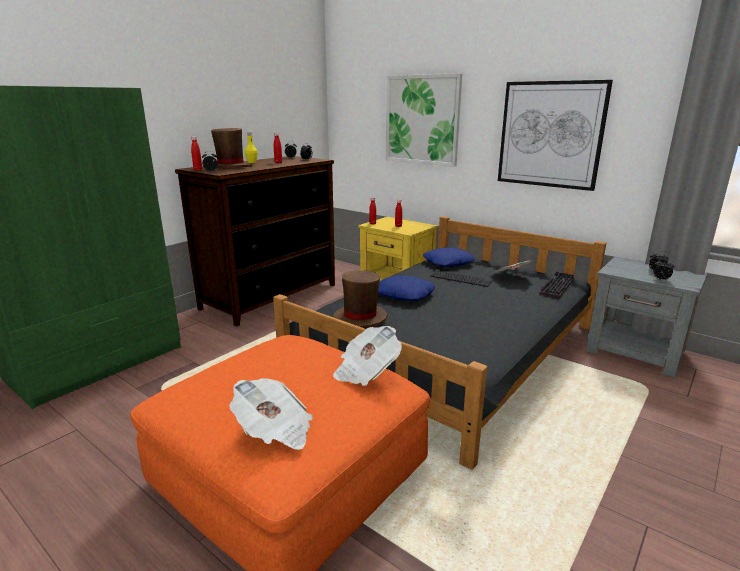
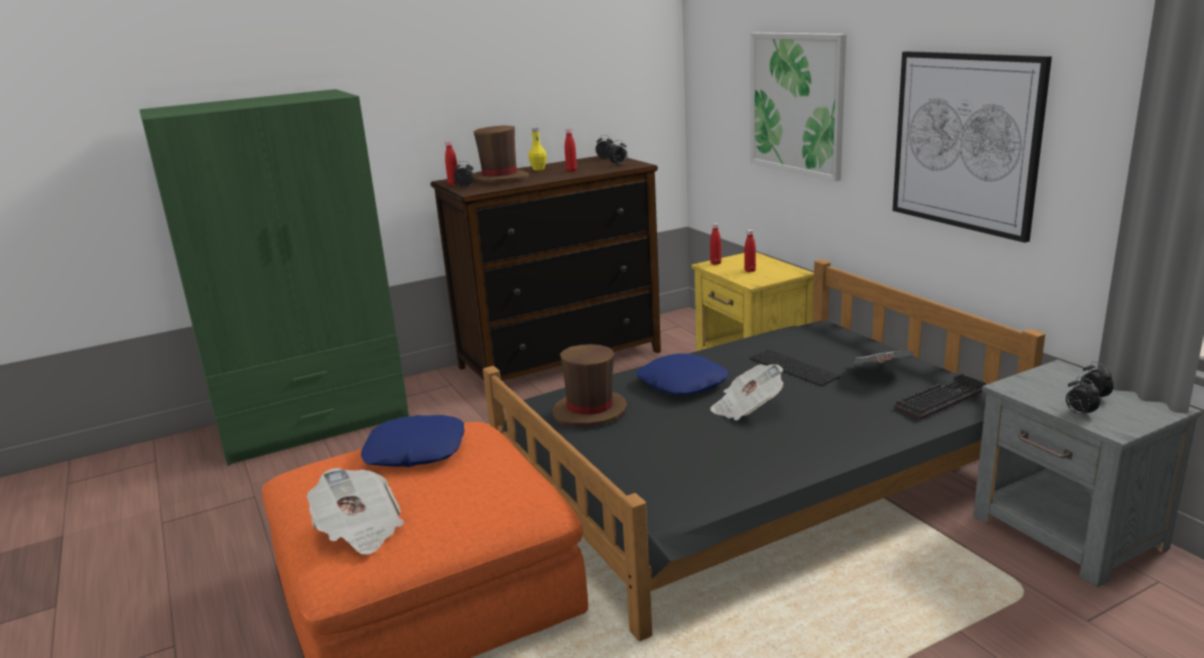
camera: 25 degrees right, 0 degrees up
(366, 371) = (509, 482): newspaper -> newspaper (746, 409)
(448, 263) = (802, 338): blue pillow -> blue pillow (415, 452)

